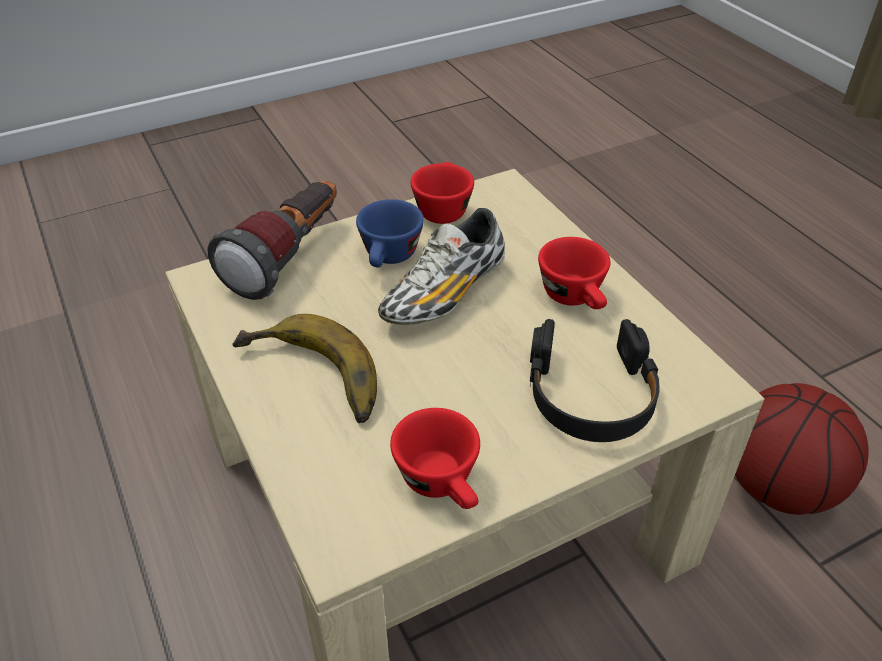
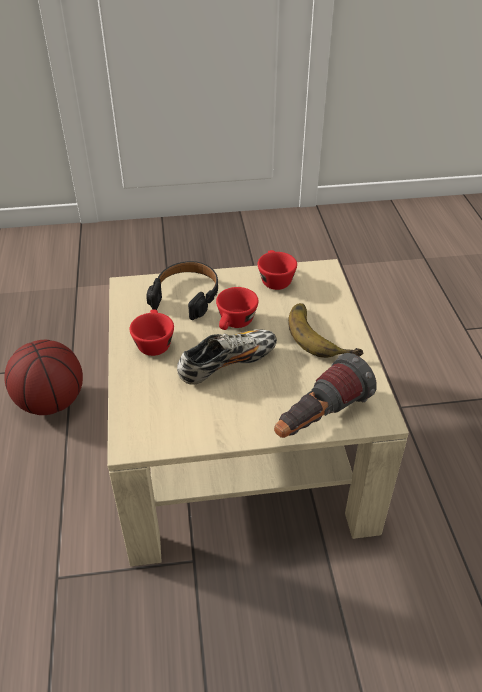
camera: 160 degrees left, 0 degrees up
(389, 258) = (250, 399): blue cup -> none
(442, 208) = (191, 435): red cup -> red cup (235, 324)

